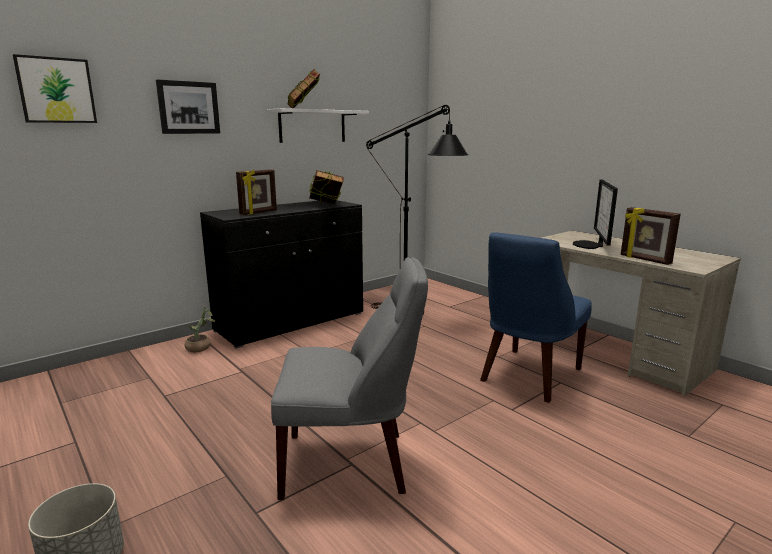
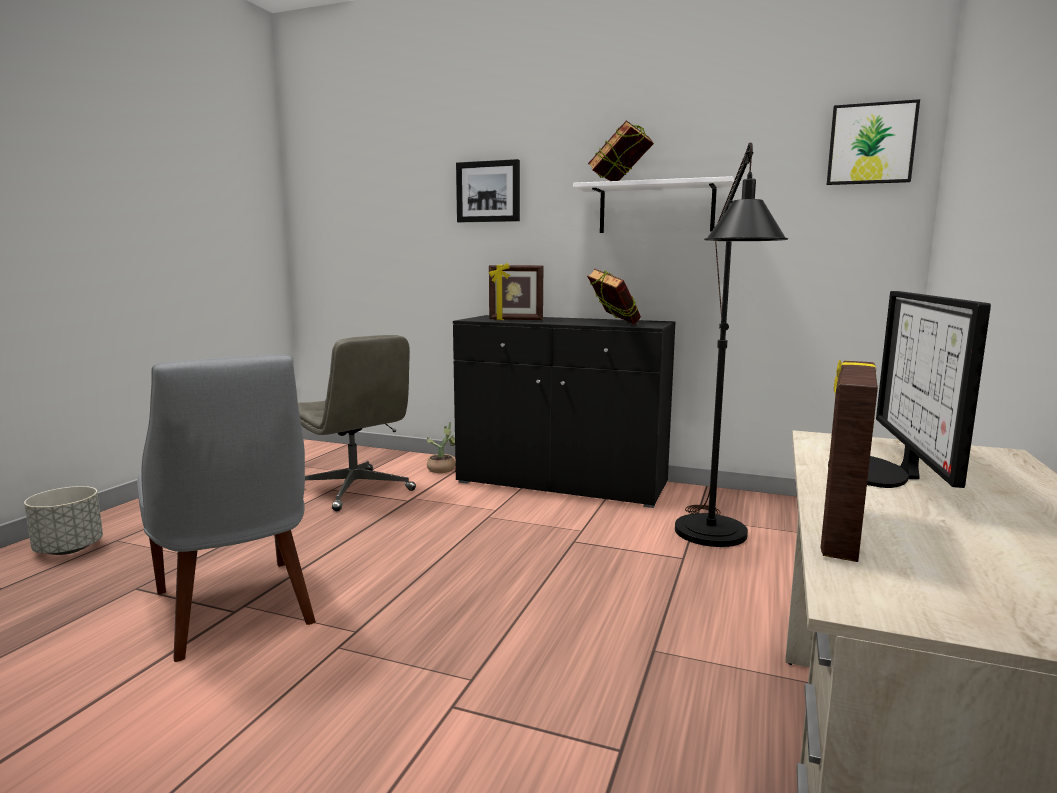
camera: 60 degrees right, 5 degrees down
(56, 90) = (376, 183): picture -> picture (871, 144)
(184, 386) = (355, 490): none -> grey office chair
(528, 376) = (604, 701): blue chair -> none
(590, 245) = (881, 472): monitor -> monitor turned 60 degrees counterclockwise

